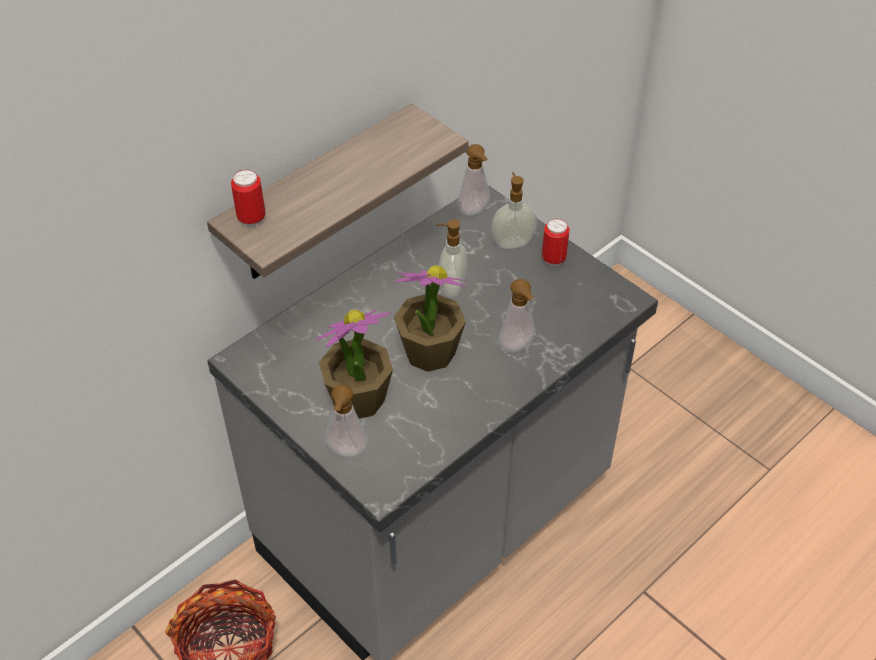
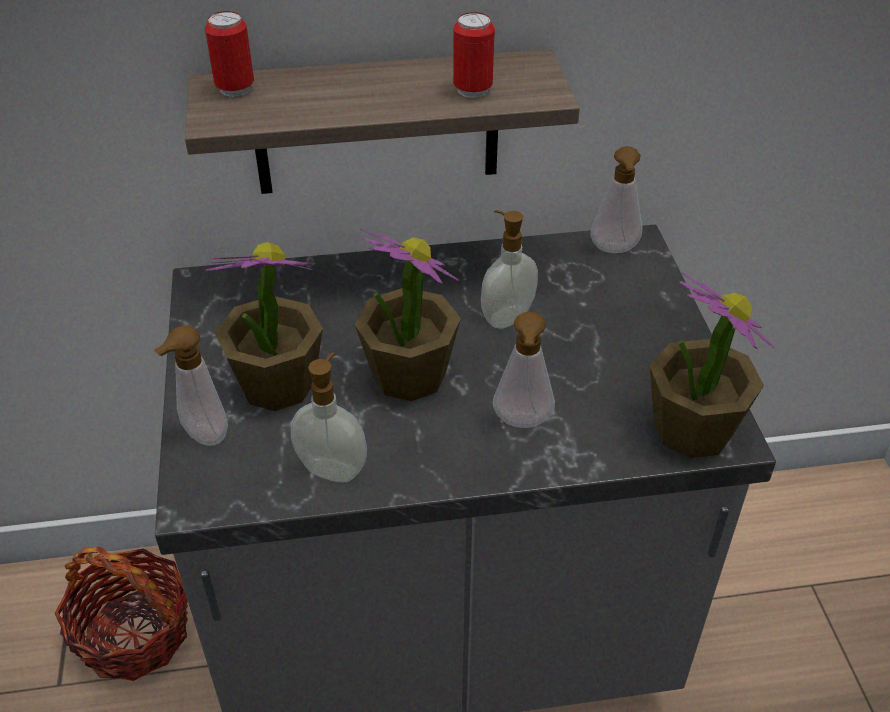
camera: 35 degrees right, 5 degrees down
(512, 242) = (630, 302): soap dispenser -> soap dispenser (333, 468)
(553, 259) = (667, 344): can -> can (472, 90)
(605, 304) = (691, 429): none -> potted plant

